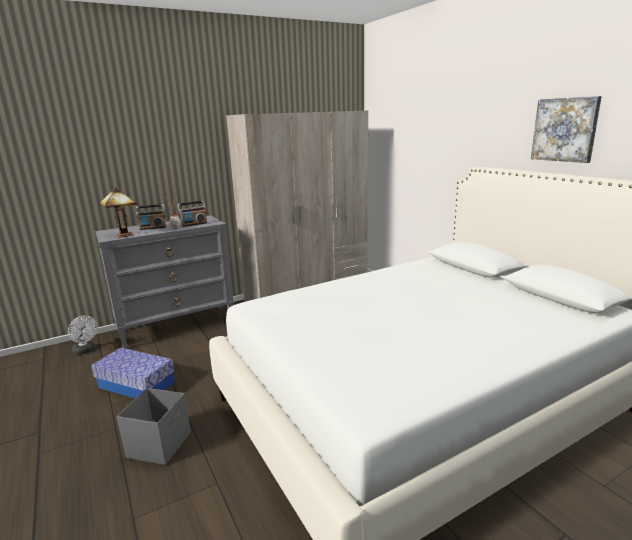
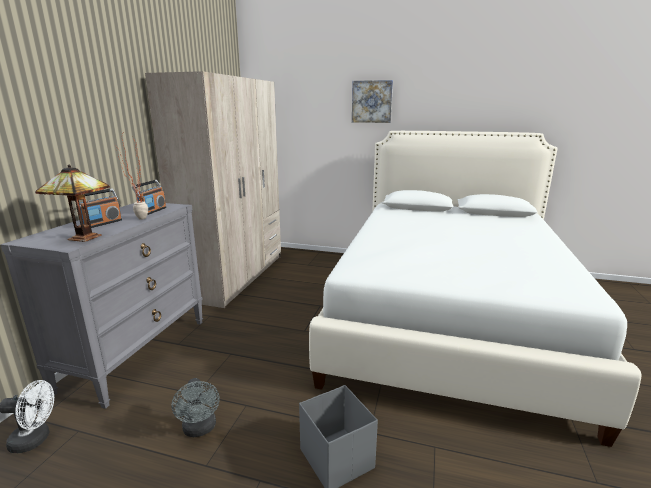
camera: 45 degrees left, 0 degrees up
(136, 385) = (200, 429): storage box -> grey fan
(565, 129) = (460, 101): picture -> picture (372, 101)

